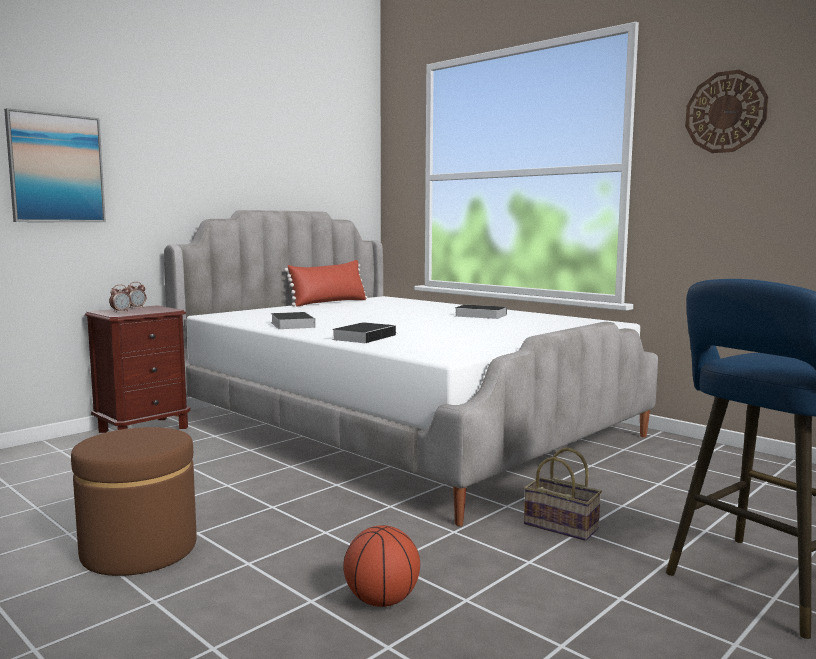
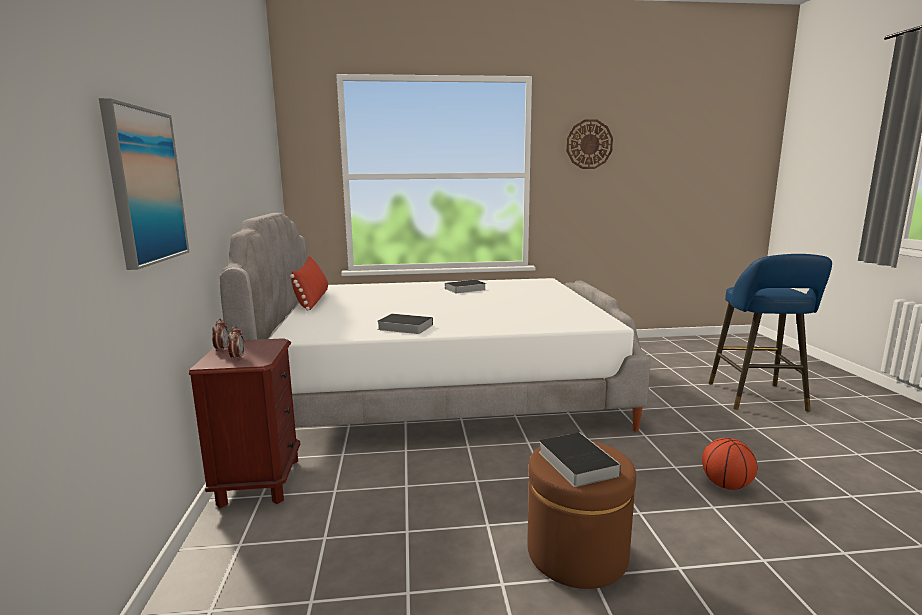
camera: 50 degrees left, 5 degrees up
(365, 337) = (502, 323): book -> book (575, 462)
(563, 526) = (662, 408): basket -> none

